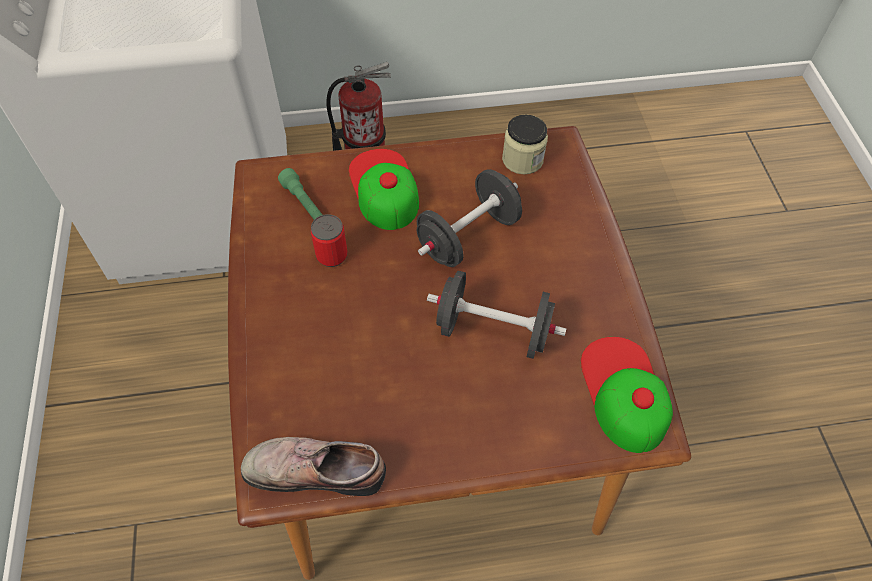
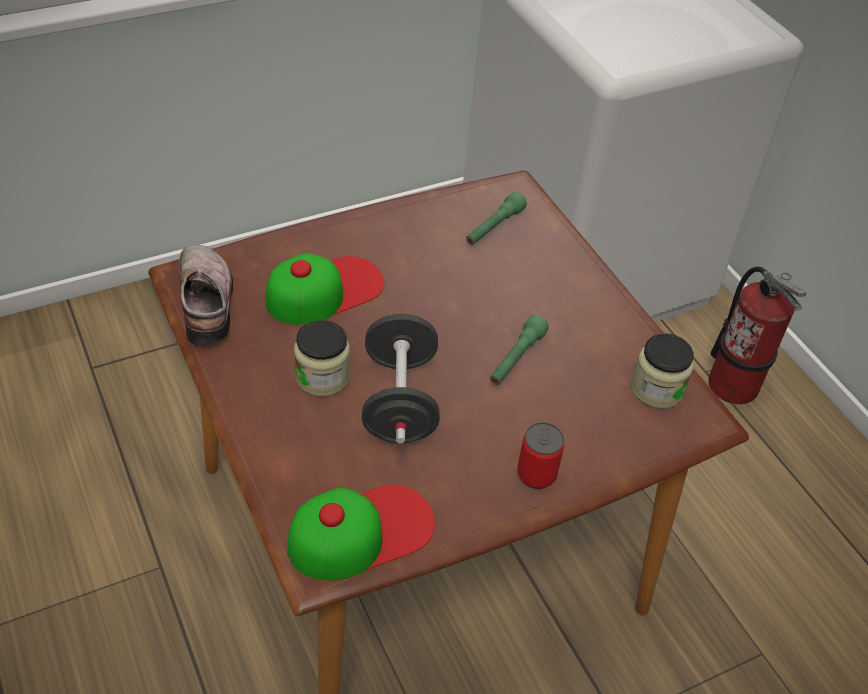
camera: 70 degrees right, 10 degrees down
(332, 255) = (441, 259): can -> can (536, 474)
(384, 188) = (547, 279): cap -> cap (325, 290)
(448, 384) = (322, 377): none -> jar
(468, 236) = (516, 359): black dumbbell -> green flashlight

